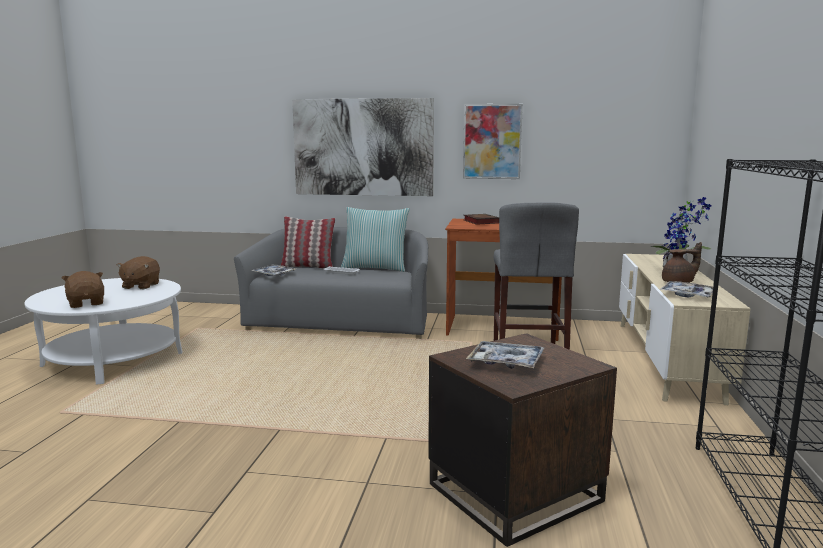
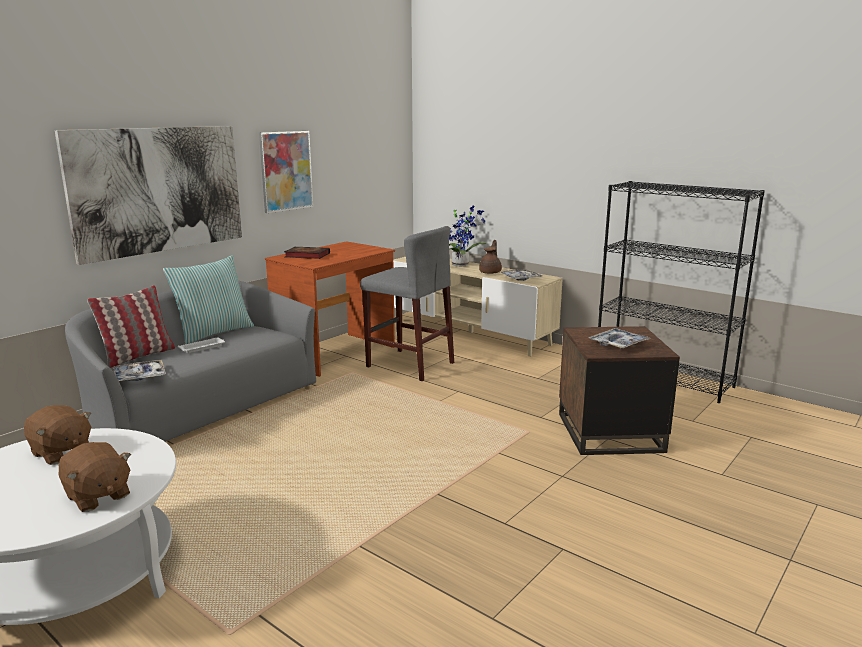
camera: 60 degrees left, 5 degrees up
(86, 303) = (97, 496): brown plush toy -> brown plush toy turned 135 degrees counterclockwise

